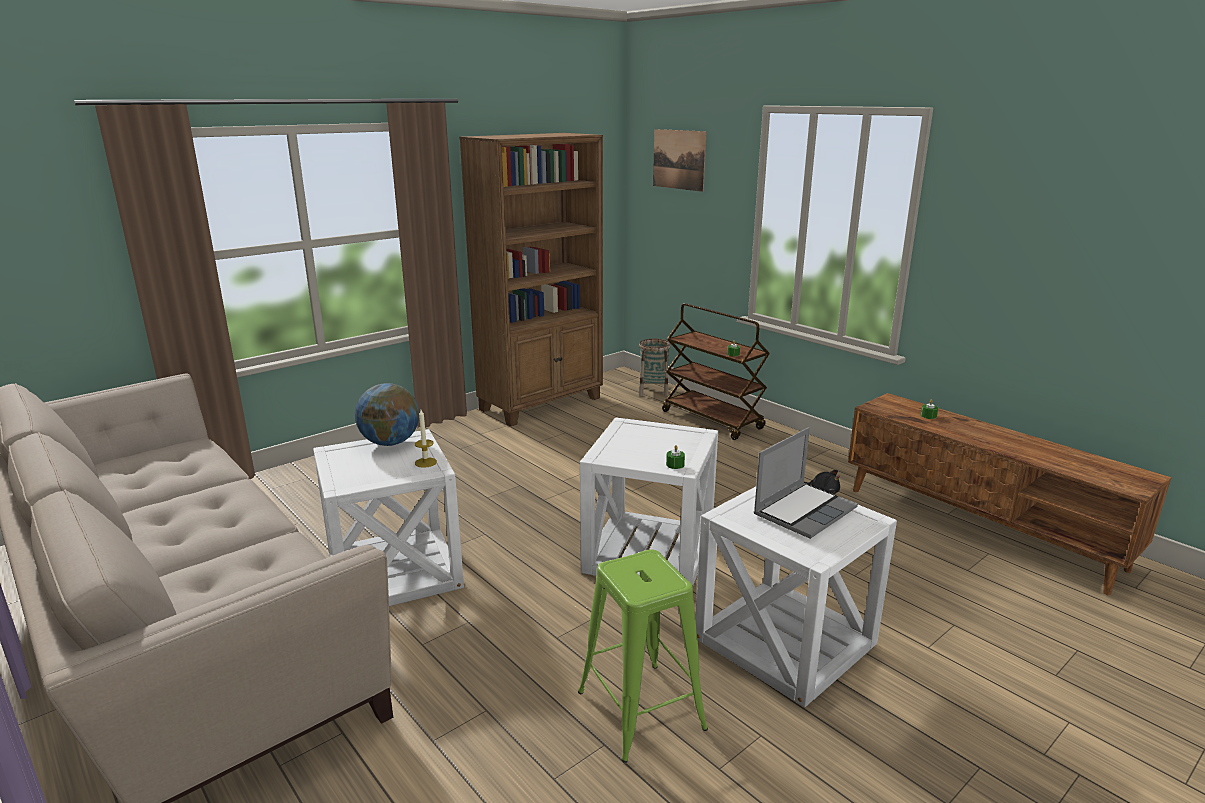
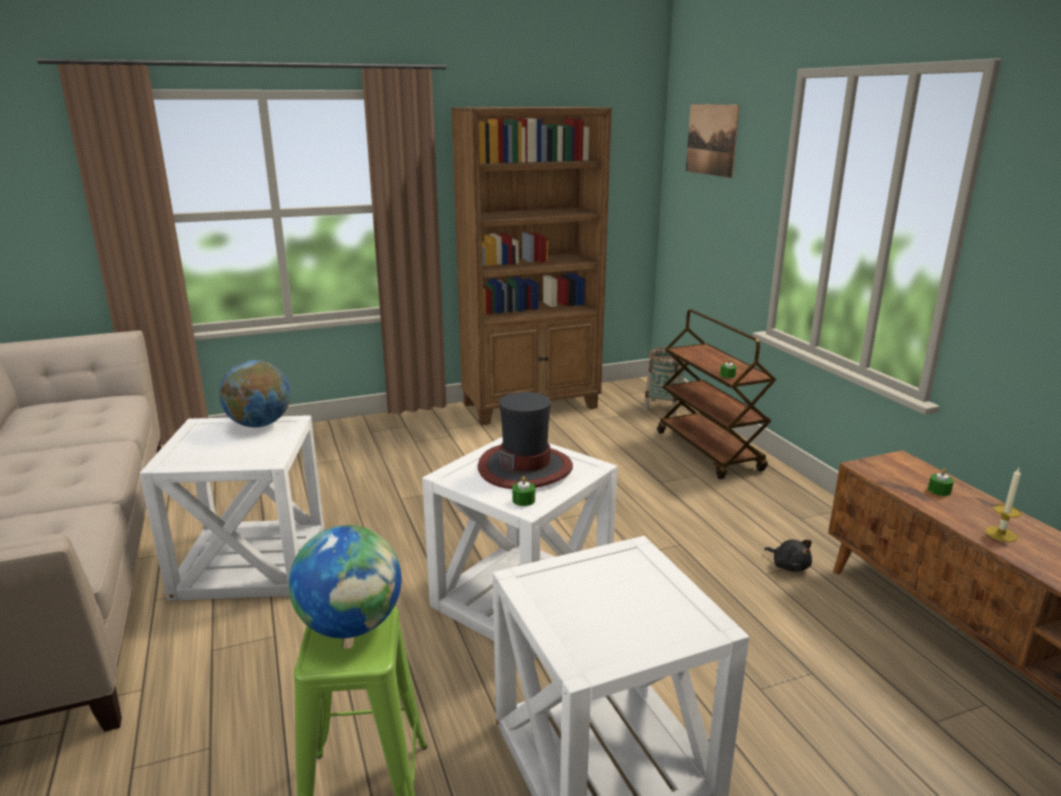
camera: 20 degrees right, 0 degrees up
(425, 462) = (268, 451): candle -> candle (1000, 534)
(637, 567) = (351, 625): none -> globe
(653, 442) = (525, 467): none -> hat
(804, 511) = (628, 594): laptop -> none

